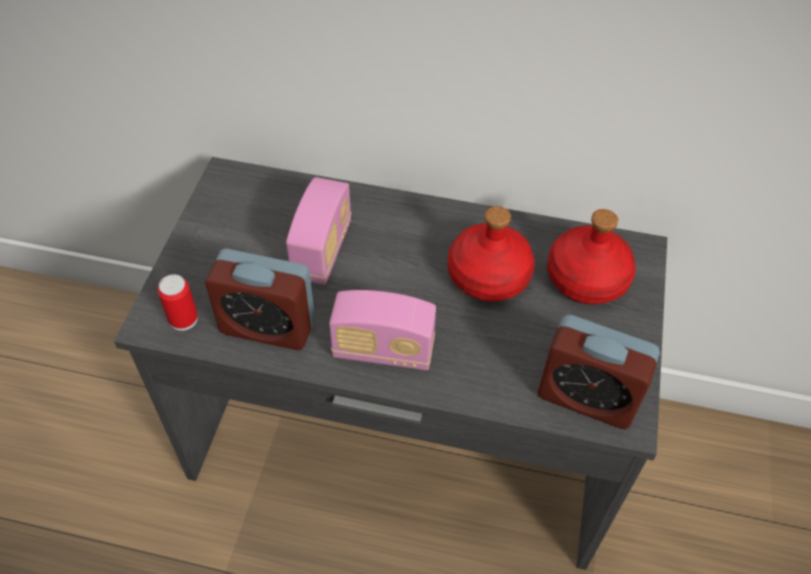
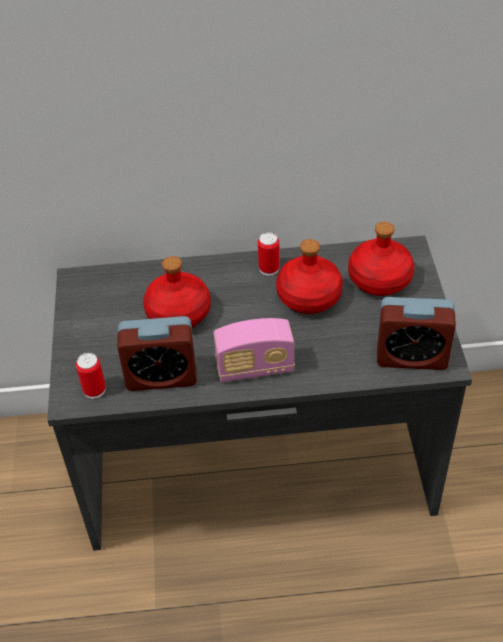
camera: 15 degrees left, 5 degrees down
(322, 251) = (178, 313): radio -> red bottle
(454, 225) = (269, 268): none -> can

